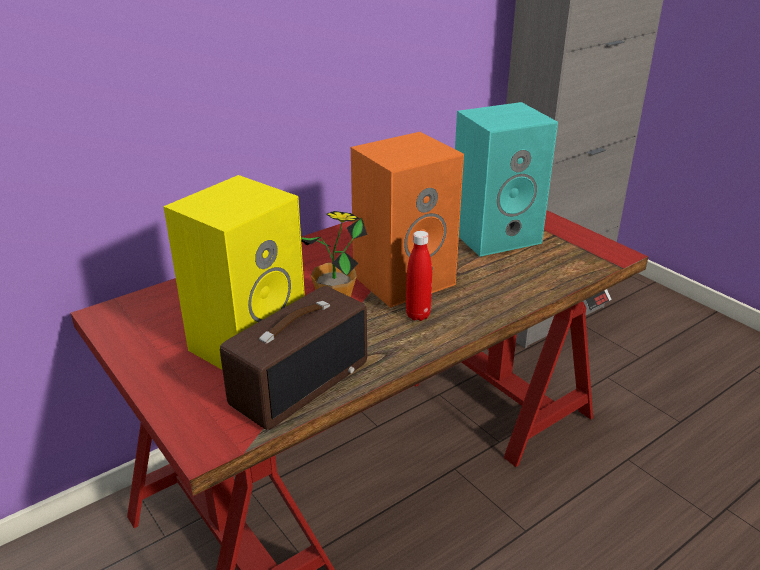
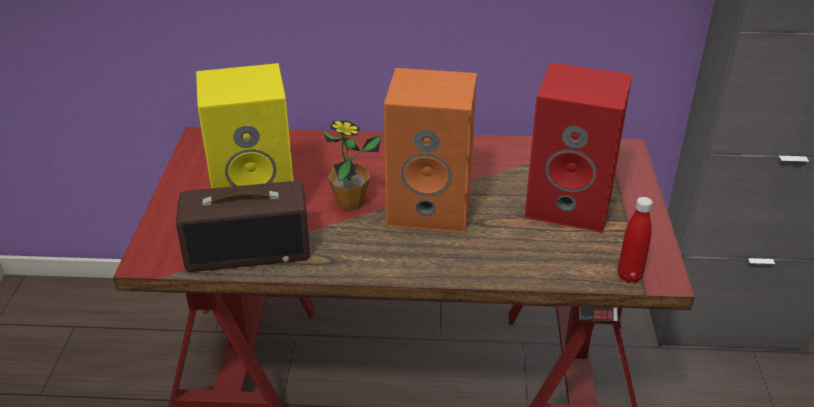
camera: 40 degrees right, 5 degrees up
(418, 315) = (397, 243): red bottle -> red bottle (629, 276)
(496, 235) = (571, 204): turquoise speaker -> red speaker

